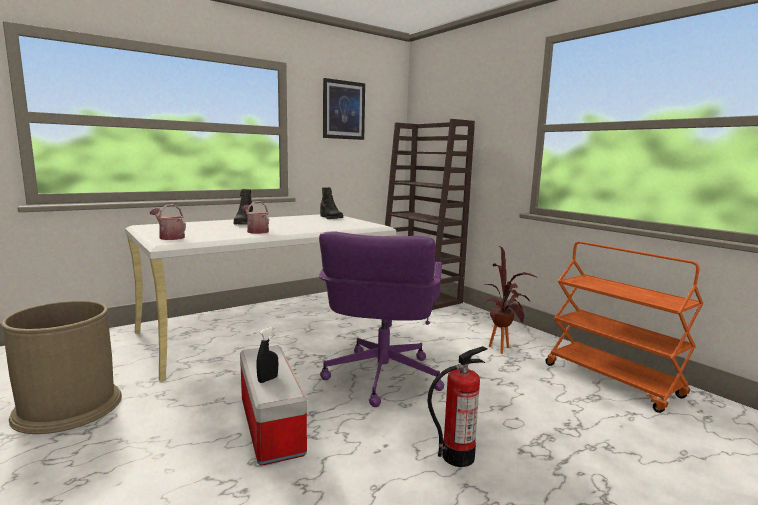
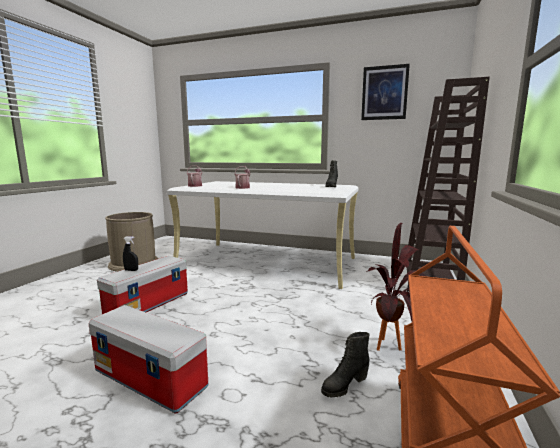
camera: 55 degrees right, 0 degrees up
(243, 223) = (261, 184): black boot -> black boot (344, 385)
(381, 377) = (246, 313): purple office chair -> none
(457, 456) = (151, 379): fire extinguisher -> storage box

